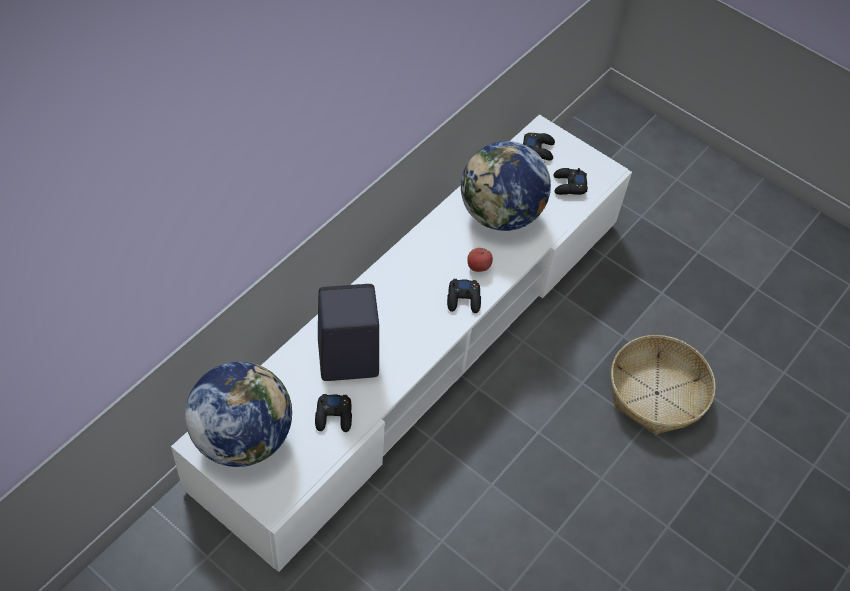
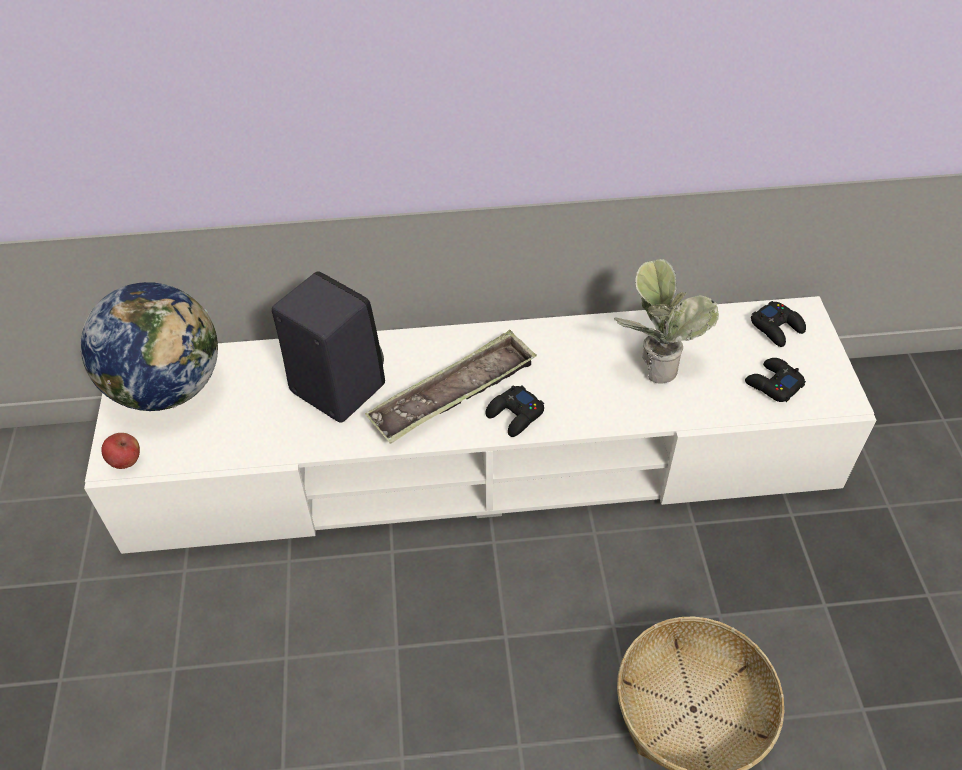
camera: 50 degrees right, 5 degrees down
(334, 416) = (260, 428): black game controller -> none
(417, 311) = (454, 394): none -> tray
(478, 267) = (568, 395): apple -> apple (126, 461)
(500, 215) = (654, 363): globe -> potted plant

